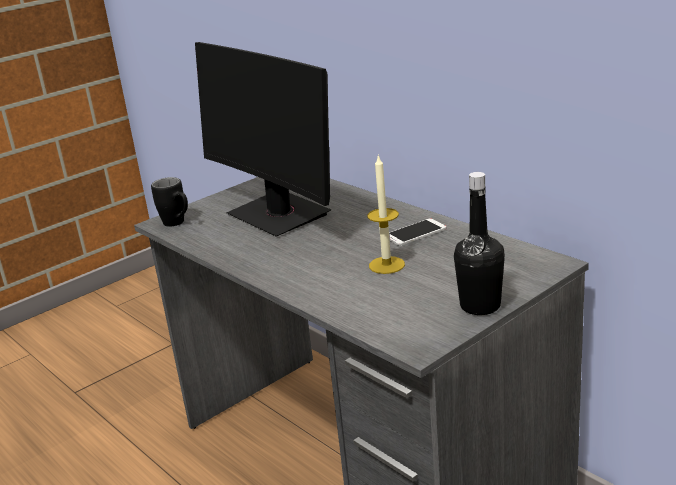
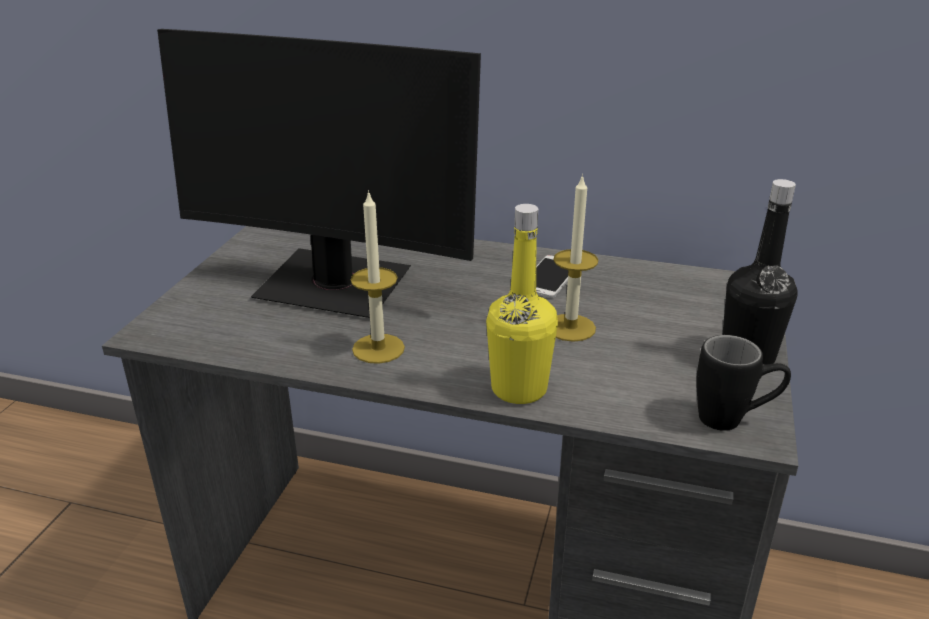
camera: 35 degrees left, 5 degrees up
(178, 224) = (183, 329): black mug -> black mug (733, 420)
(261, 253) = (378, 348): none -> candle
(311, 291) = (519, 389): none -> yellow bottle

